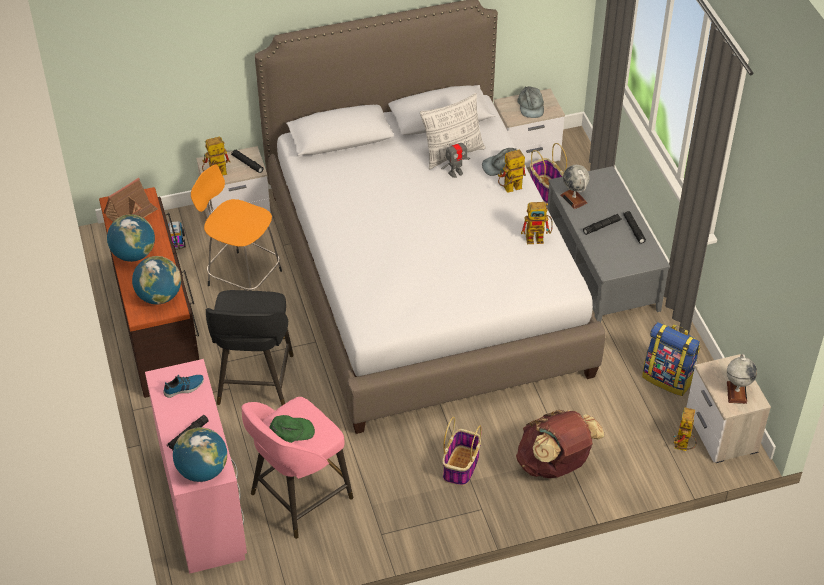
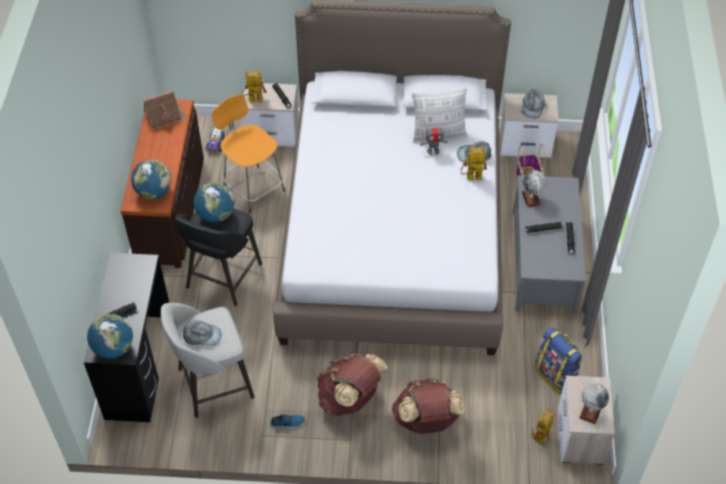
camera: 20 degrees right, 5 degrees up
(133, 254) = (151, 151): globe -> globe (215, 215)
(184, 388) = (132, 275): shoe -> shoe (287, 423)
(202, 504) = (139, 366): pink desk -> black desk
(291, 432) = (202, 335): green cap -> grey cap
(299, 497) = (213, 384): pink stool -> grey stool
(461, 467) = (350, 398): basket -> brown backpack
(538, 238) = (475, 227): toy robot -> none

